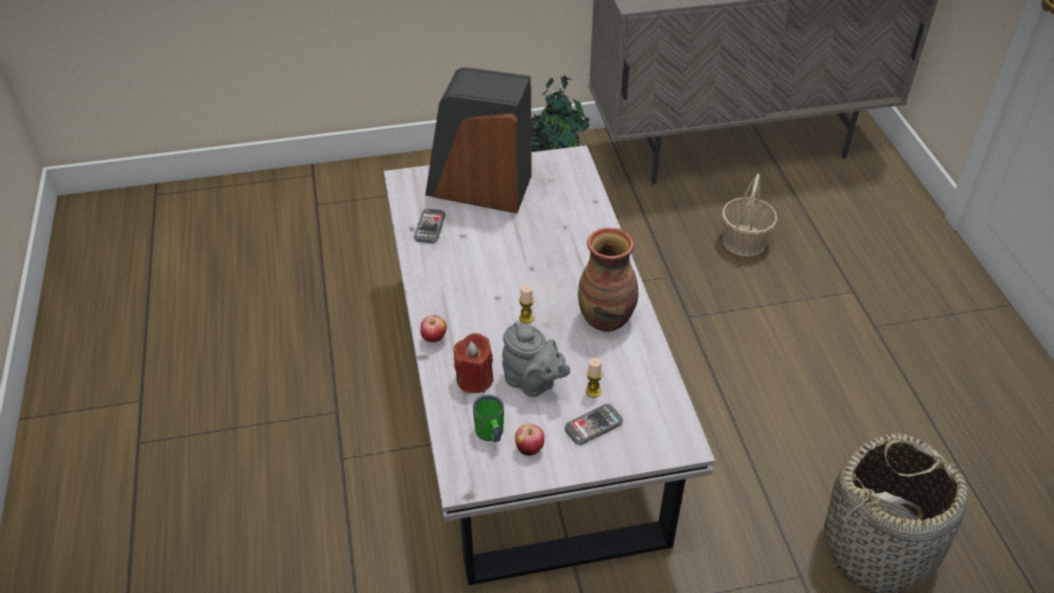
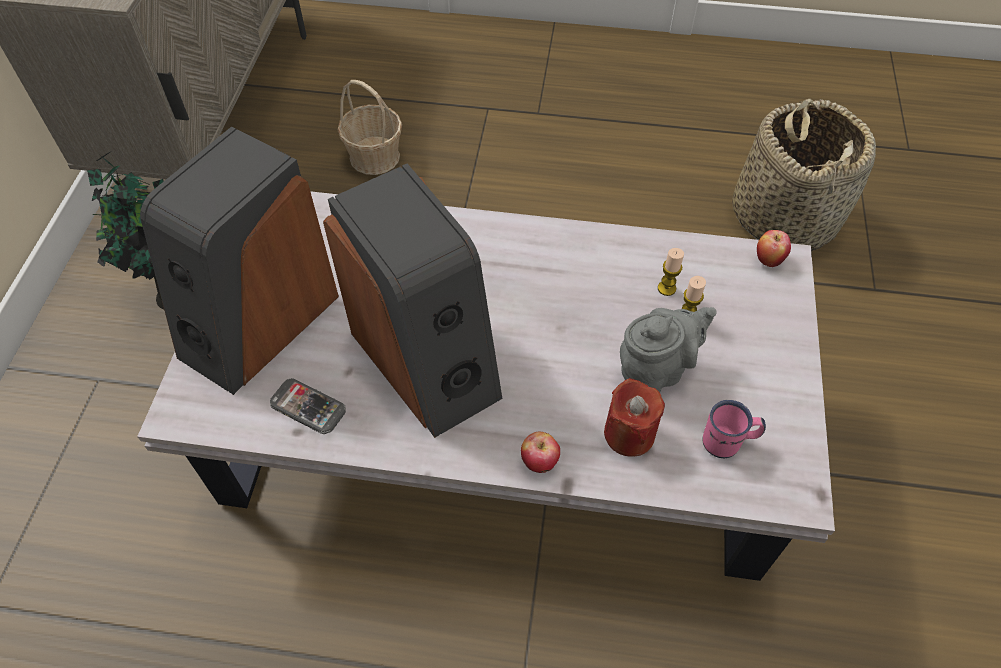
camera: 70 degrees left, 10 degrees up
(487, 267) = (427, 361): none -> speaker
(490, 435) = (728, 442): green mug -> pink mug
(526, 318) = (541, 345): candle -> candle (666, 288)
(529, 449) = (760, 407): apple -> apple (768, 259)
(593, 425) = (739, 333): phone -> none
(607, 318) = (574, 266): vase -> none

